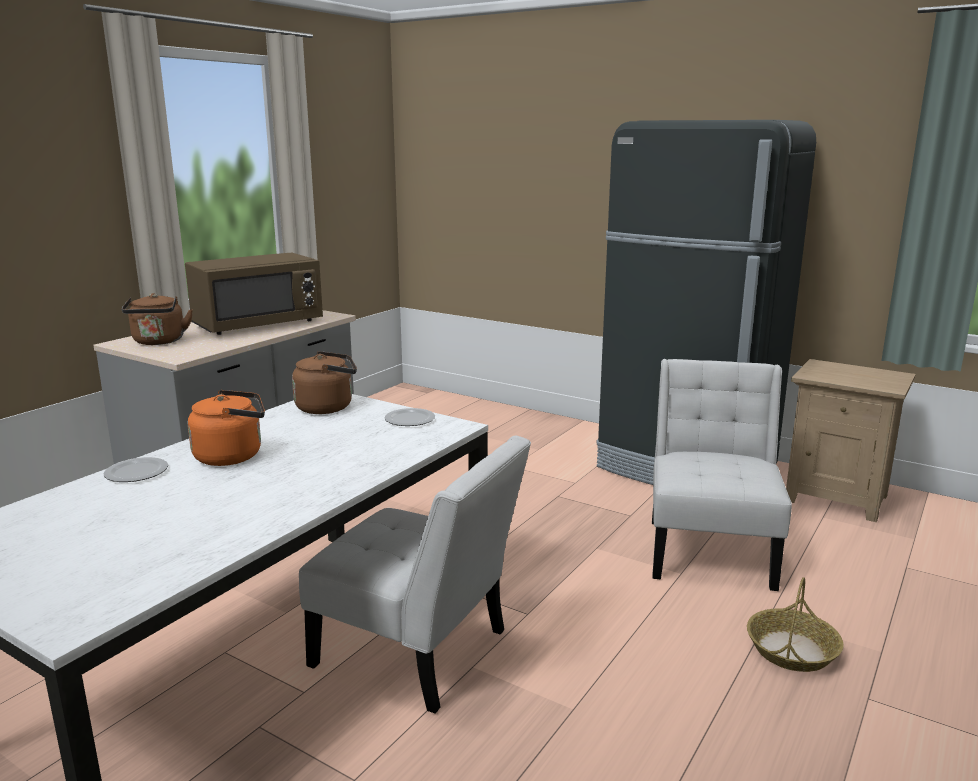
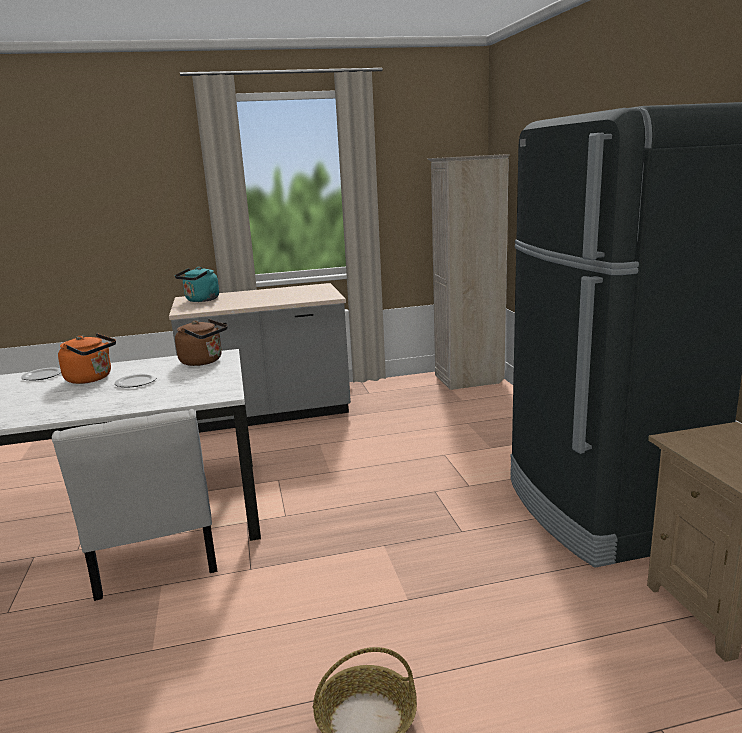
camera: 45 degrees right, 0 degrees up
(159, 342) = (201, 300): brown kettle -> turquoise kettle
(258, 325) = (274, 297): brown microwave -> none
(409, 420) = (215, 382): plate -> plate (135, 382)
(411, 398) = (468, 379): none -> beige cabinet
(710, 549) = (473, 593): white chair -> none

